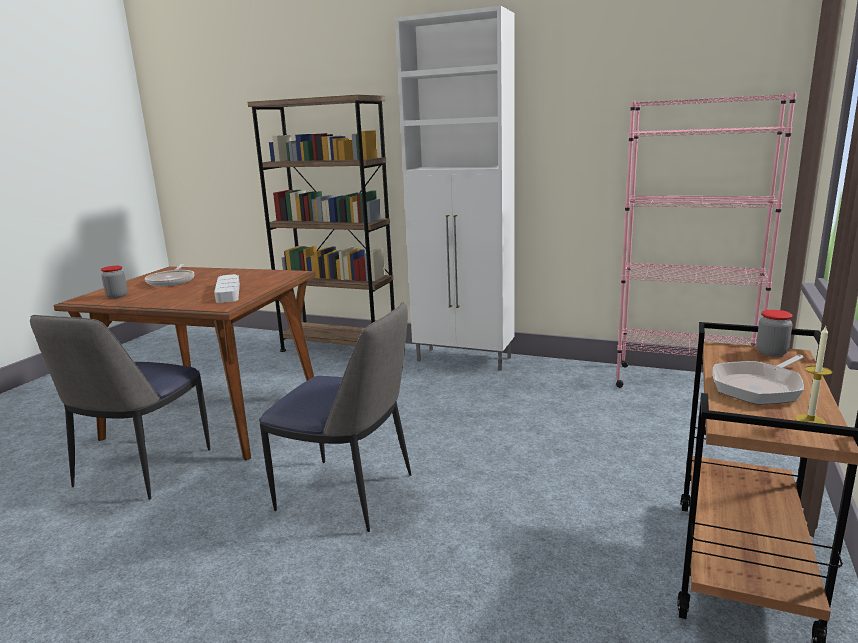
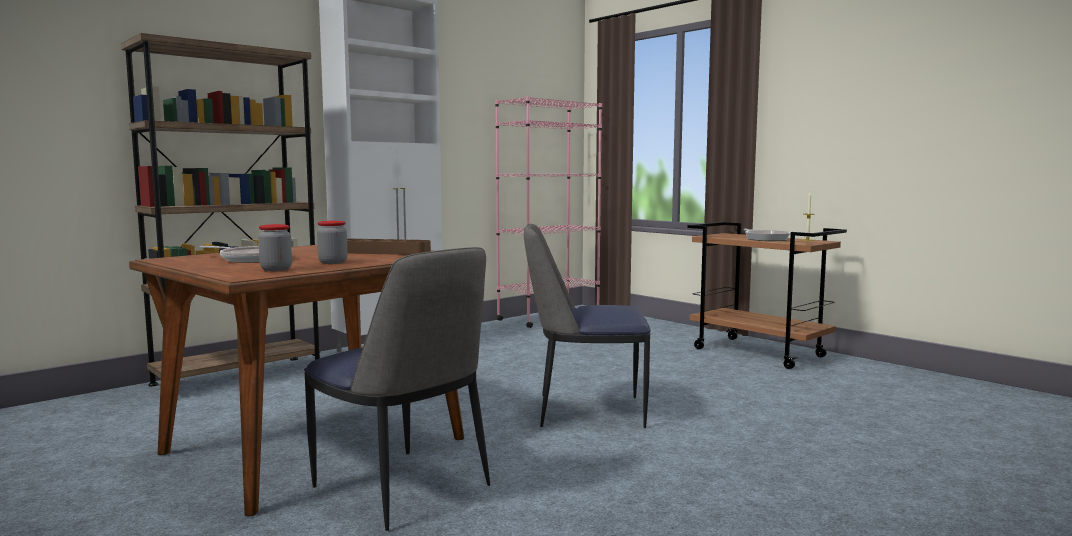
camera: 65 degrees left, 10 degrees down
(228, 292) = (384, 252): grey tray -> brown tray
(349, 494) = (586, 411): chair -> chair turned 135 degrees counterclockwise
(771, 352) = (722, 234): jar -> jar (333, 262)

